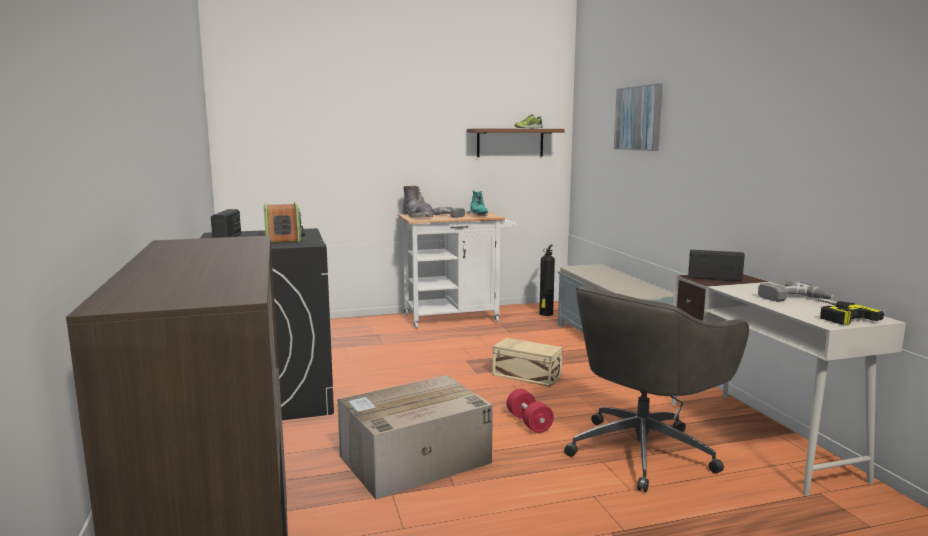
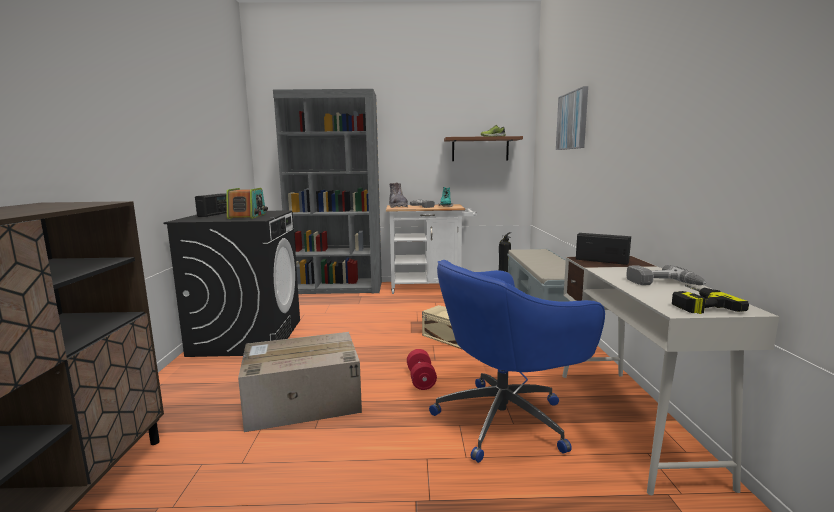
camera: 15 degrees right, 0 degrees up
(336, 326) = (337, 288): none -> grey bookcase
(644, 450) = (505, 419): grey office chair -> blue office chair

